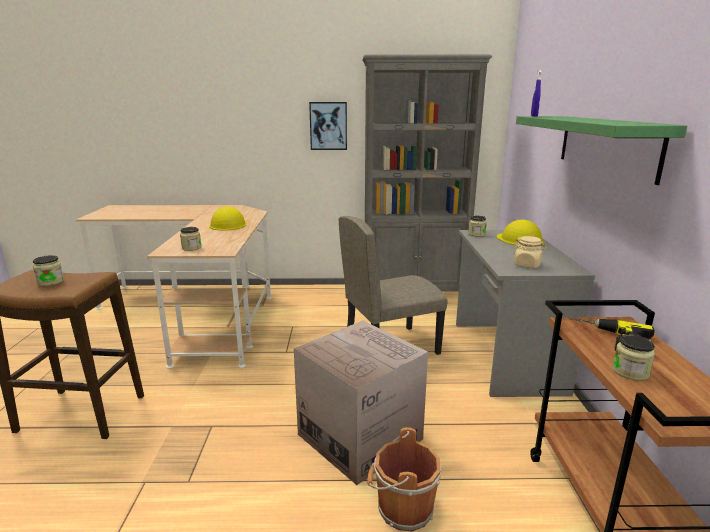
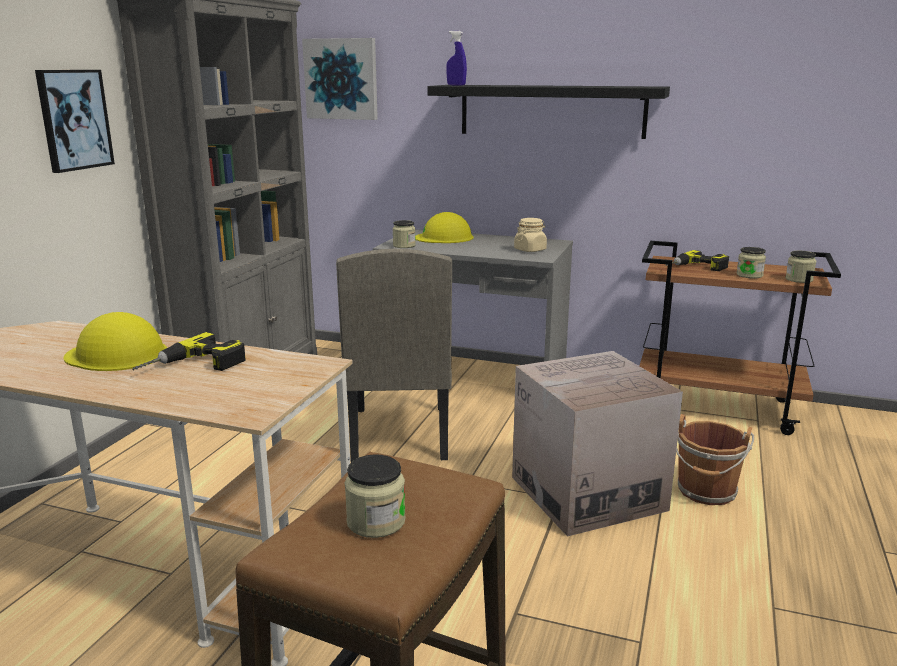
camera: 70 degrees left, 0 degrees up
(191, 248) = (259, 389): jar -> jar (799, 279)
(217, 235) = (193, 366): none -> power drill
(526, 110) = (341, 79): none -> picture
(606, 145) = (551, 111): green shelf -> black shelf

